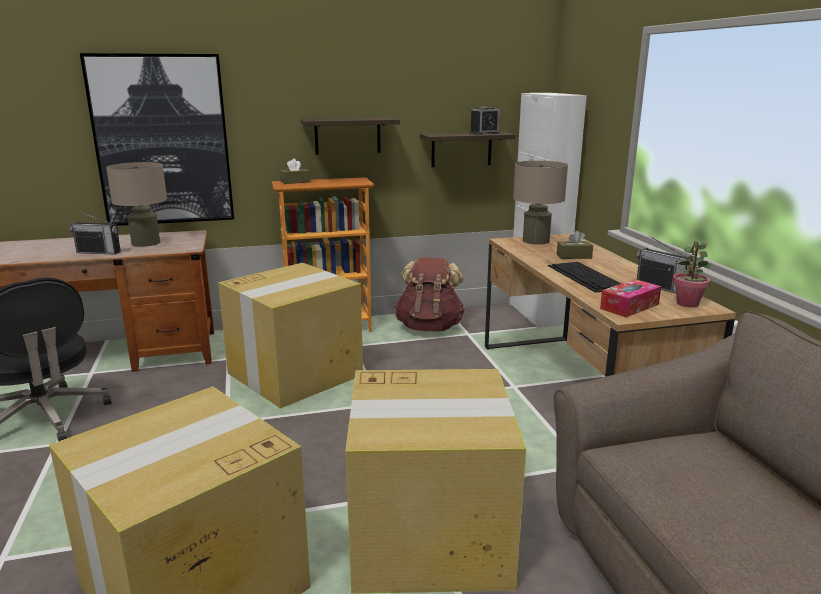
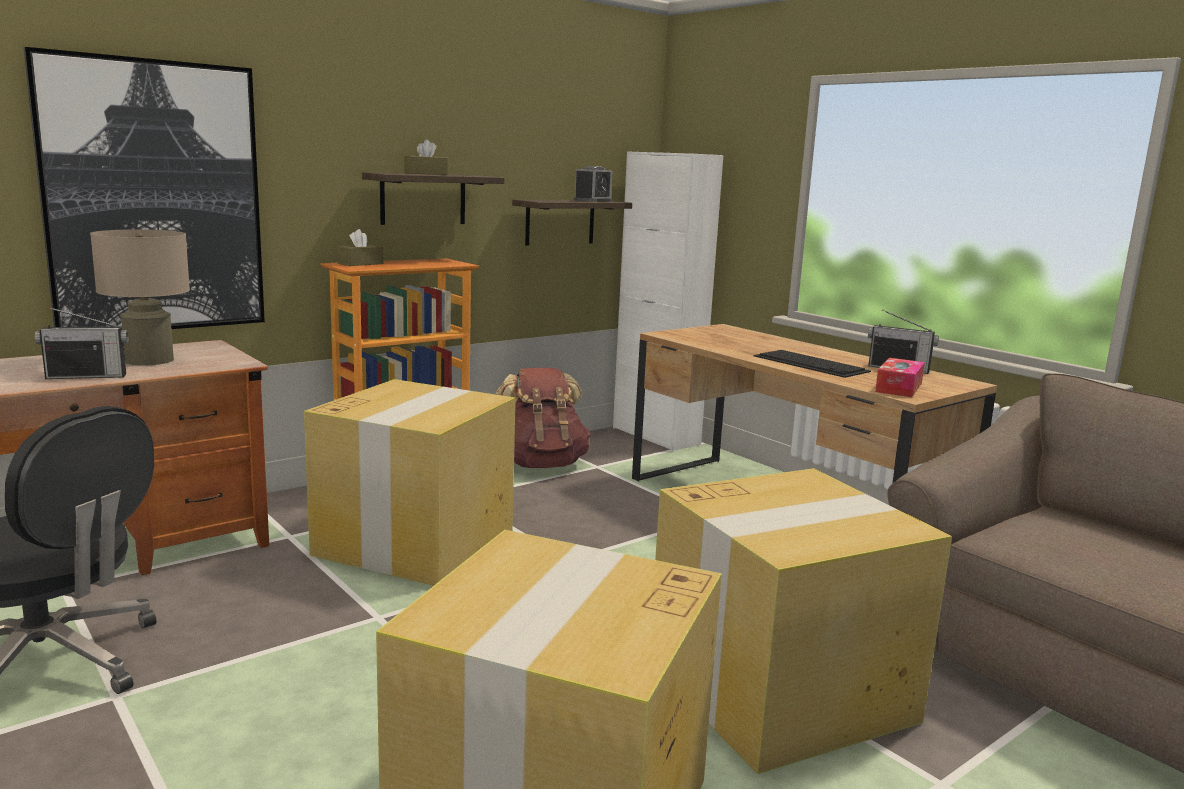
camera: 25 degrees left, 5 degrees down
(536, 241) = (697, 332): beige table lamp -> none
(574, 256) = (764, 345): brown tissue box -> brown tissue box (426, 174)
(687, 303) = (945, 381): potted plant -> none

